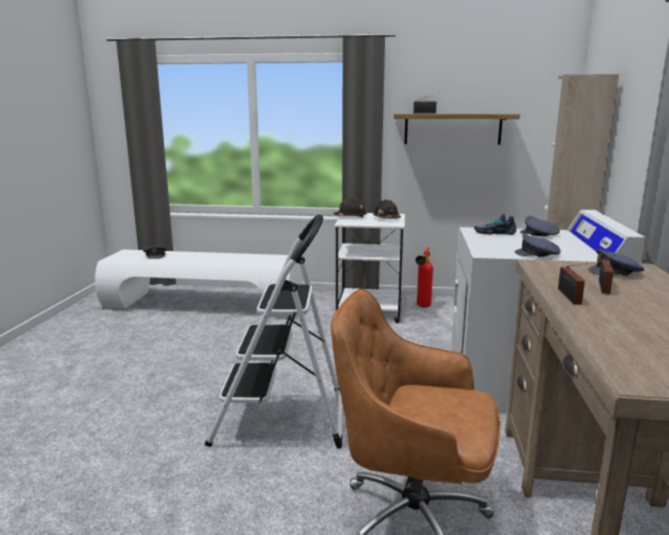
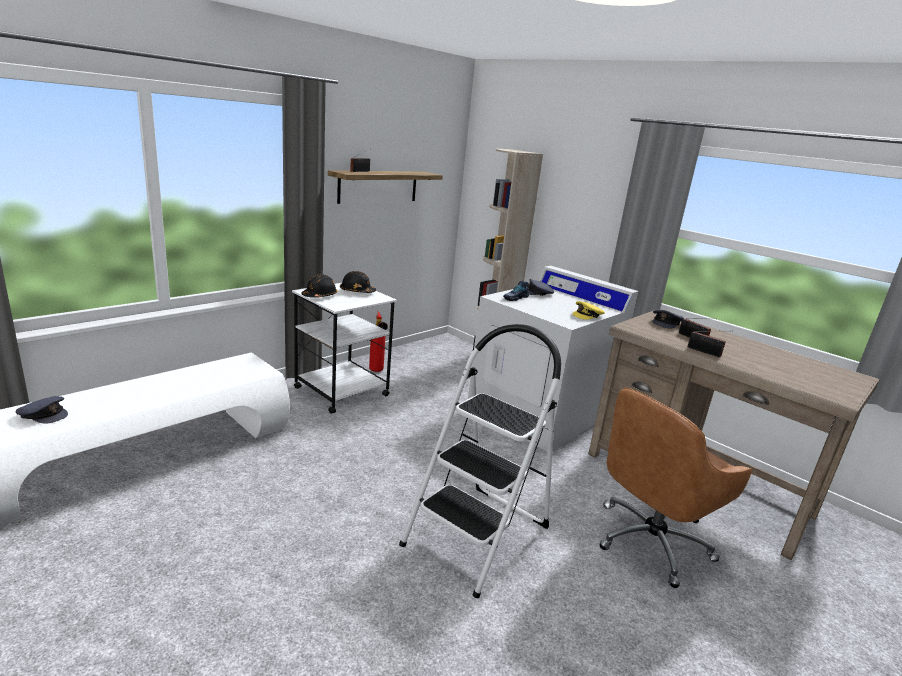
camera: 55 degrees left, 5 degrees up
(538, 254) = (587, 315): grey cap -> yellow cap

